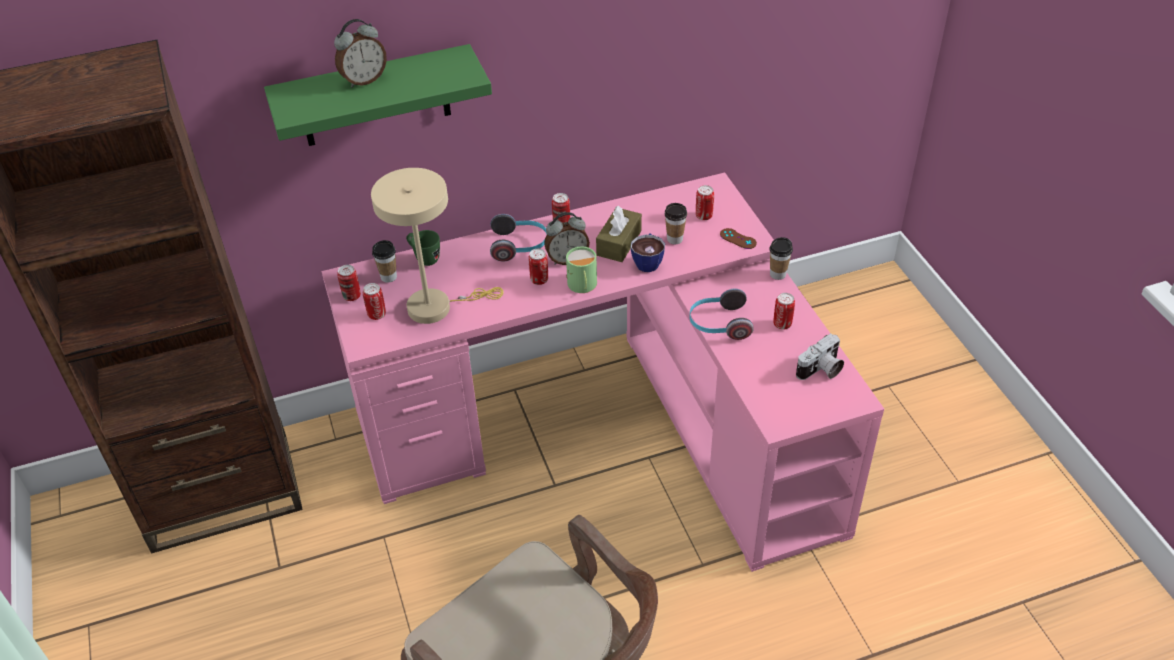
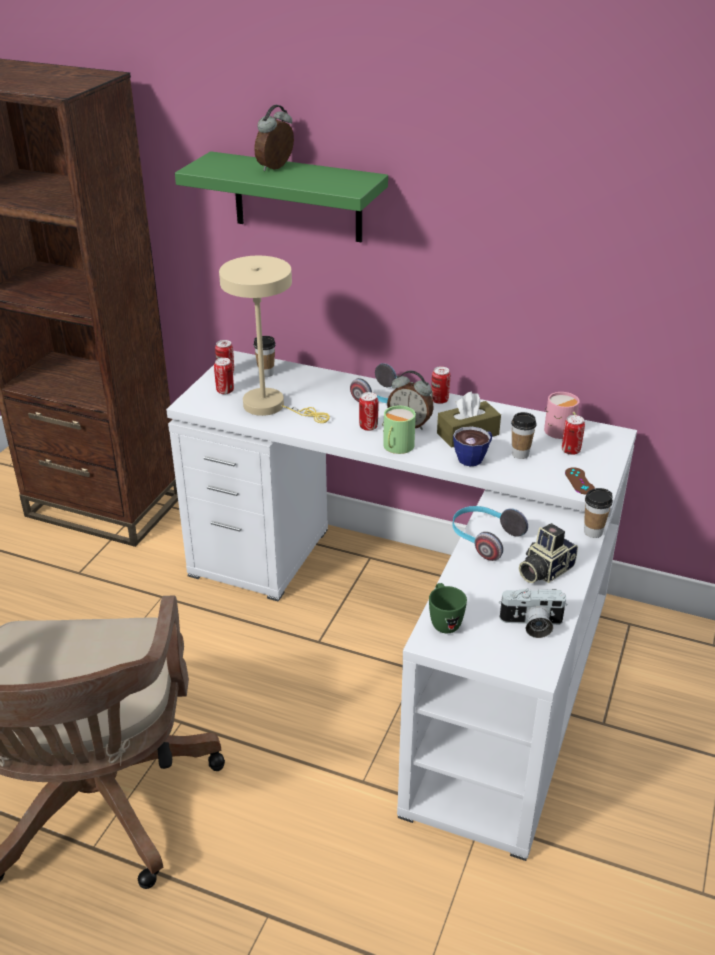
camera: 40 degrees right, 10 degrees down
(364, 80) = (276, 168): alarm clock -> alarm clock turned 120 degrees clockwise
(424, 258) = (306, 374): green mug -> green mug (443, 621)
(617, 424) = (420, 630): pink desk -> white desk
(680, 203) = (561, 432): none -> pink mug
(782, 324) = (544, 570): can -> camera

